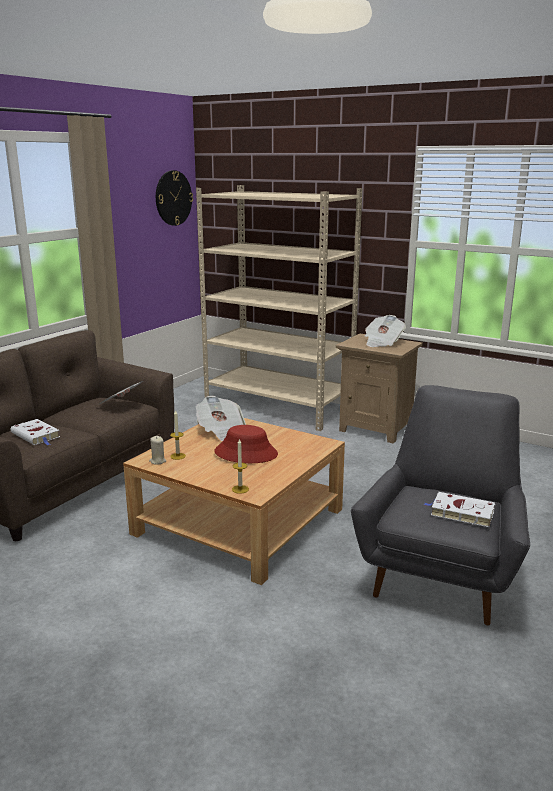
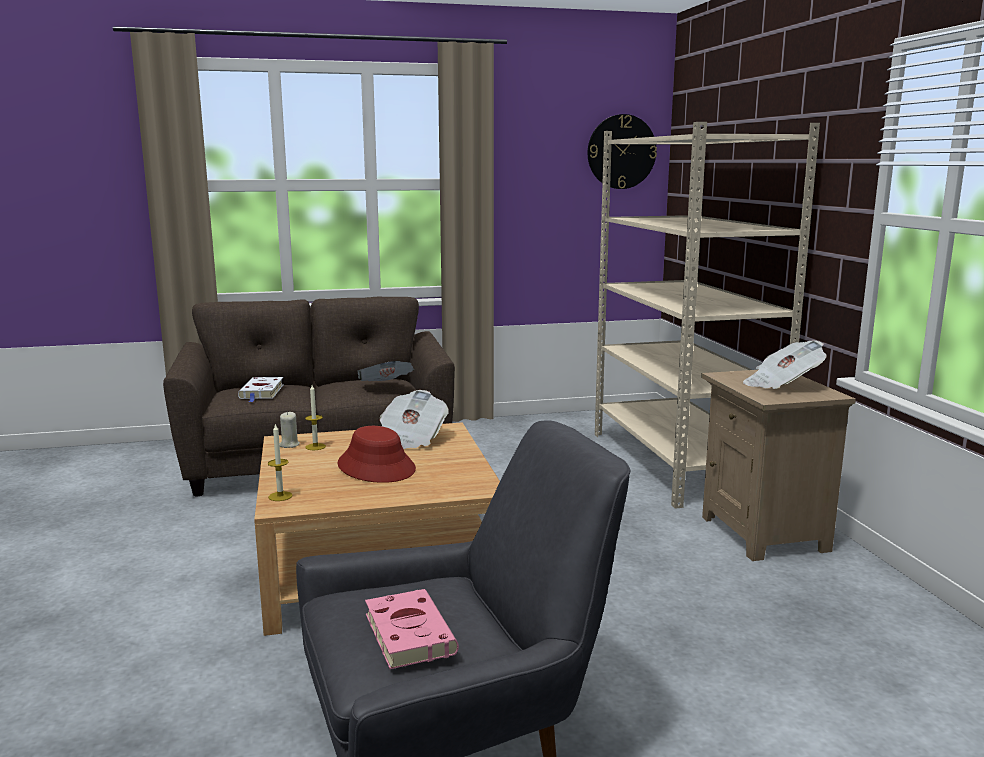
camera: 45 degrees right, 5 degrees down
(460, 512) = (408, 632): white book -> pink book

